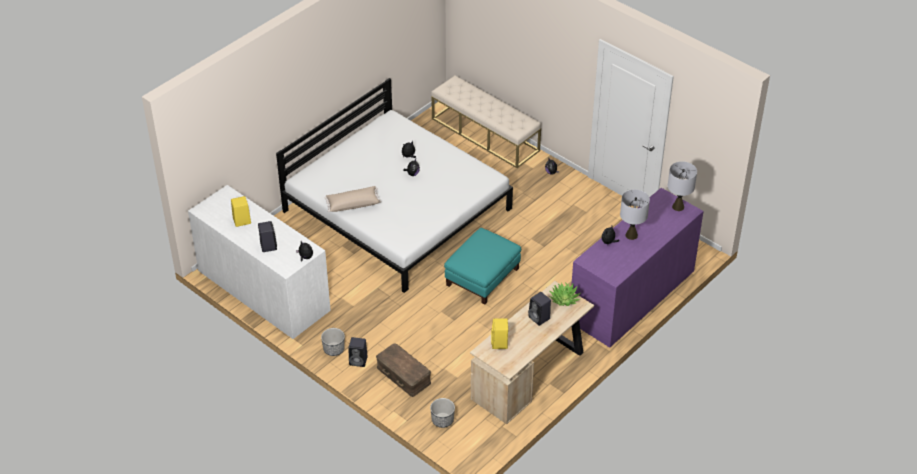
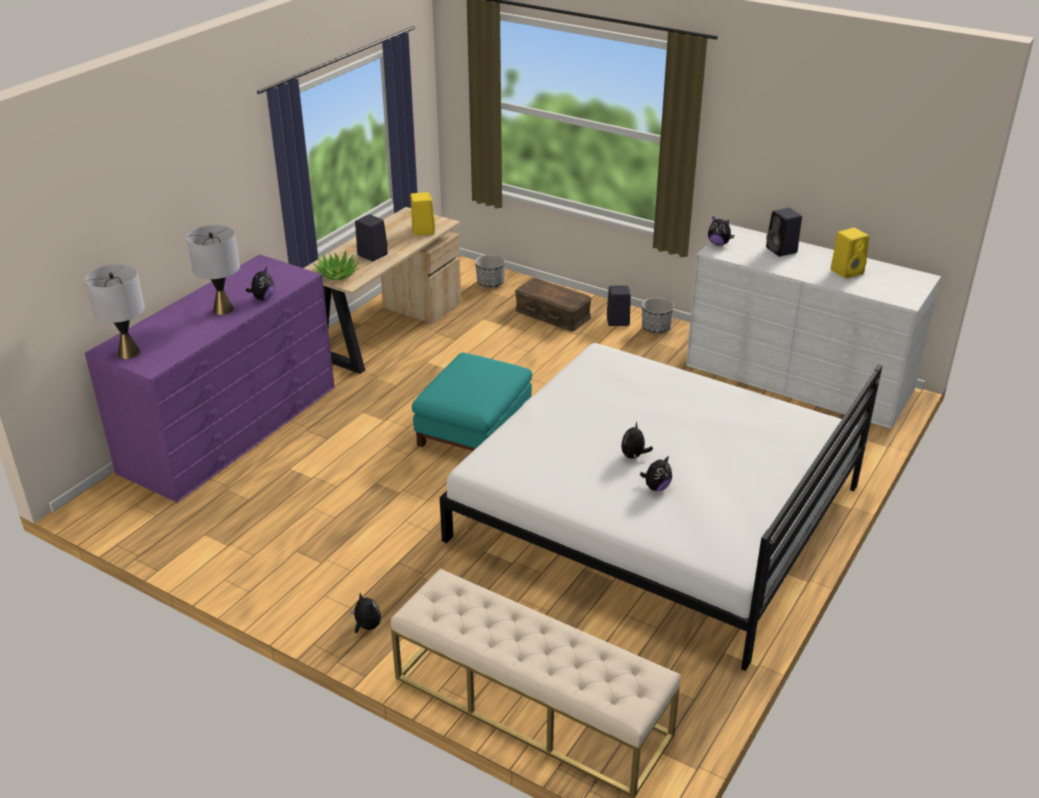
camera: 170 degrees right, 10 degrees down
(353, 204) = (714, 398): beige pillow -> none

